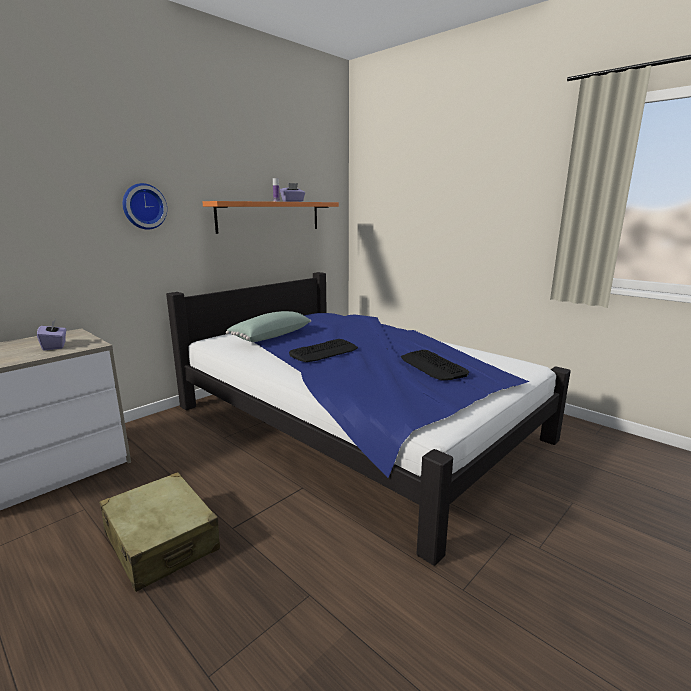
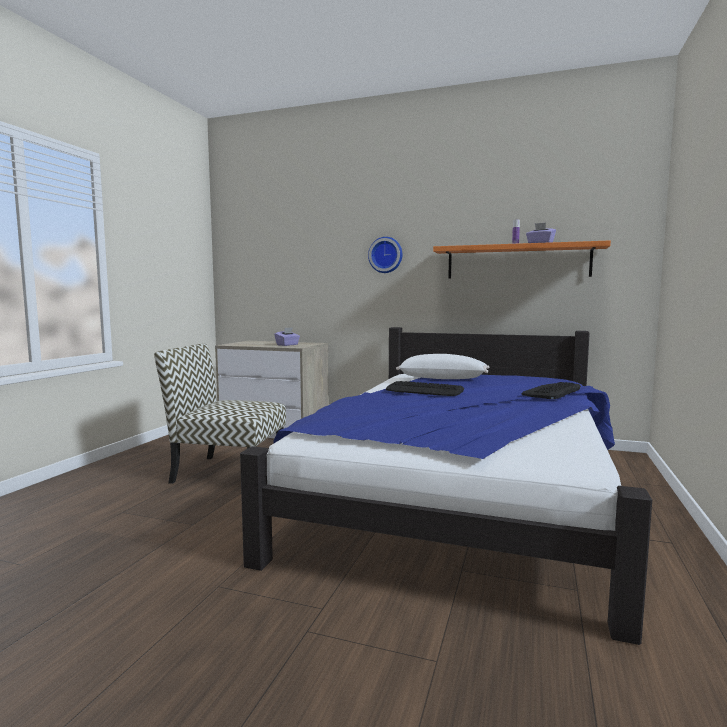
camera: 65 degrees right, 10 degrees down
(162, 542) = (227, 472): beige suitcase -> chair
(270, 336) = (443, 378): green pillow -> white pillow
(433, 366) = (448, 418): keyboard -> keyboard (551, 392)

